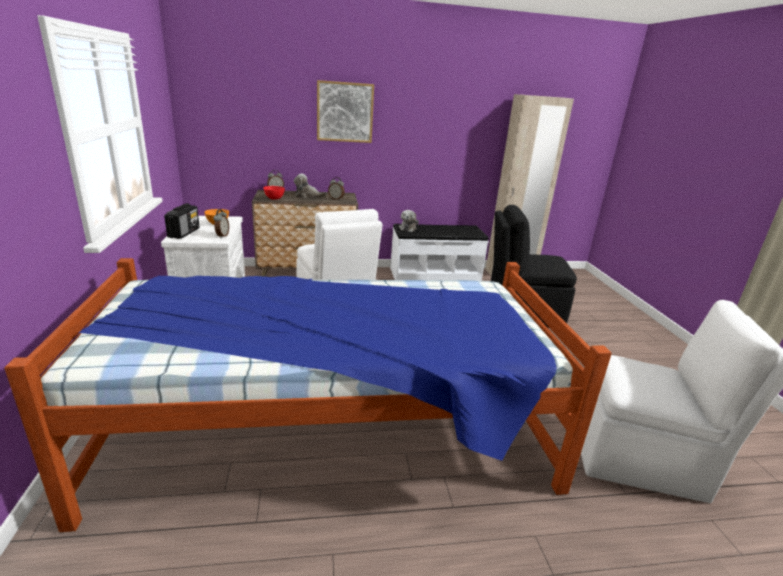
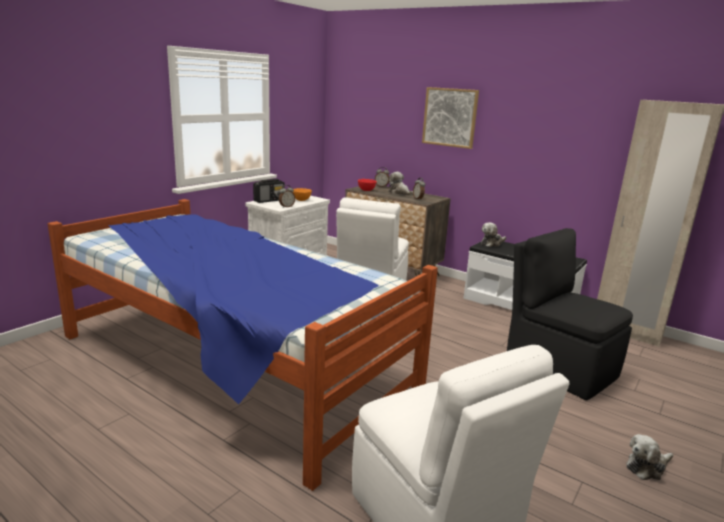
camera: 45 degrees right, 5 degrees down
(638, 356) = (647, 467): none -> plush toy

